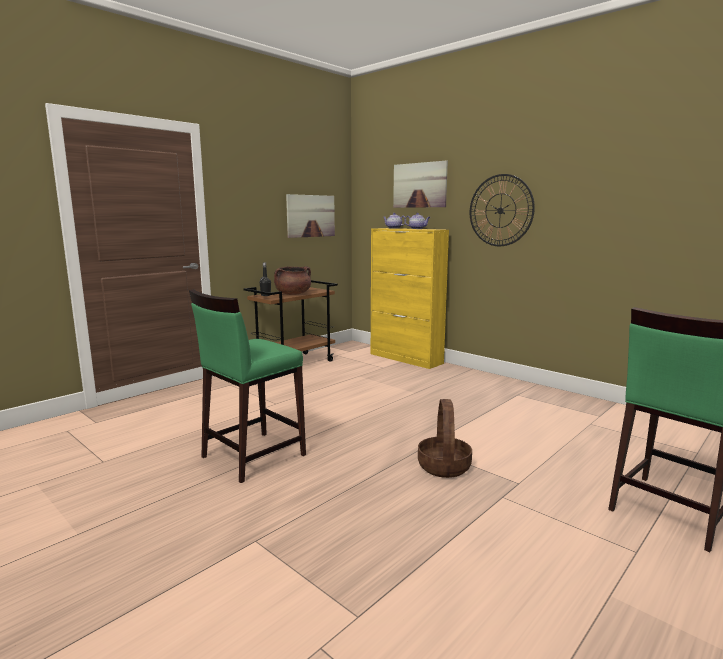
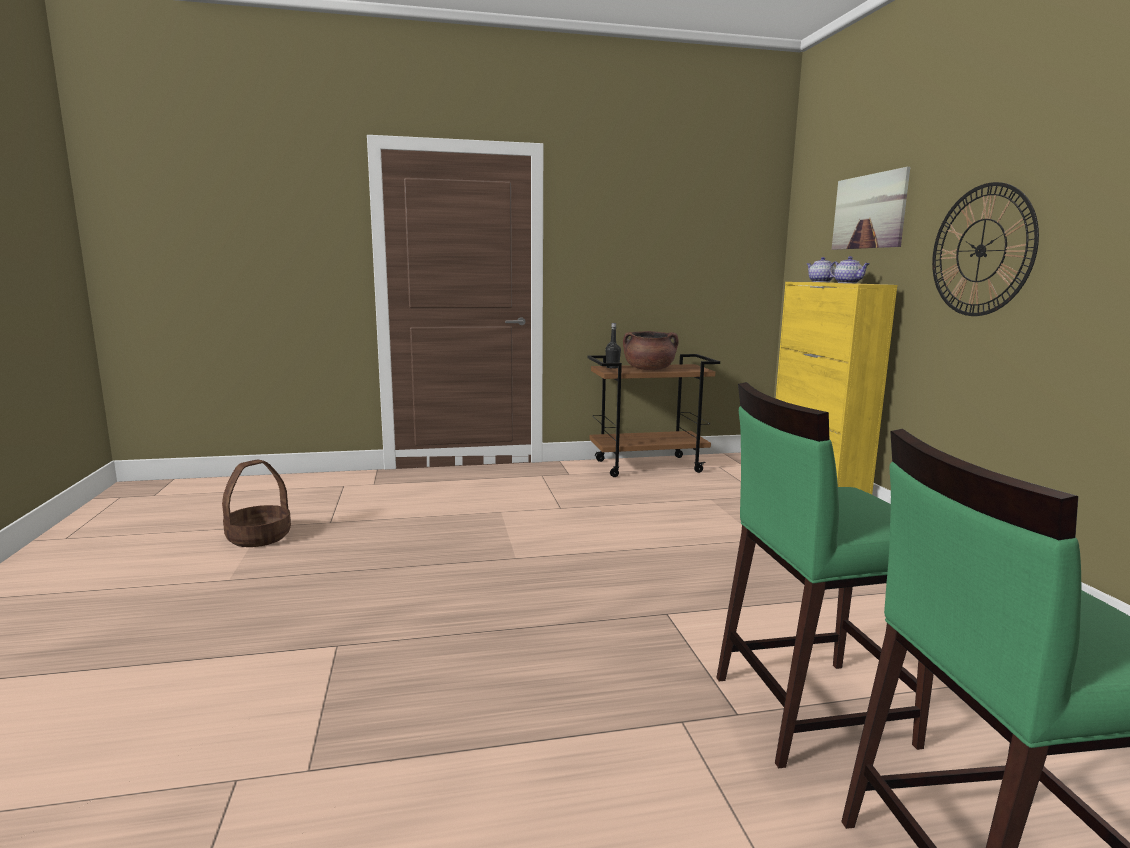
camera: 35 degrees right, 0 degrees up
(252, 456) = (456, 558): green stool -> green stool (809, 709)
(311, 216) = (707, 262): picture -> none
(443, 466) = (656, 648): basket -> basket (259, 537)

